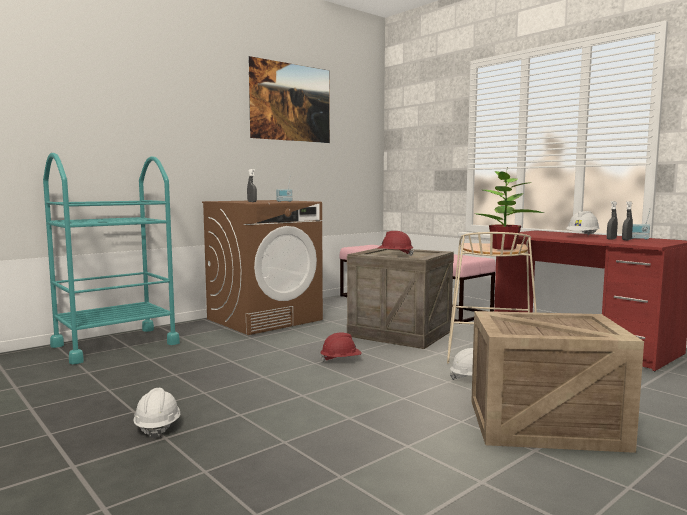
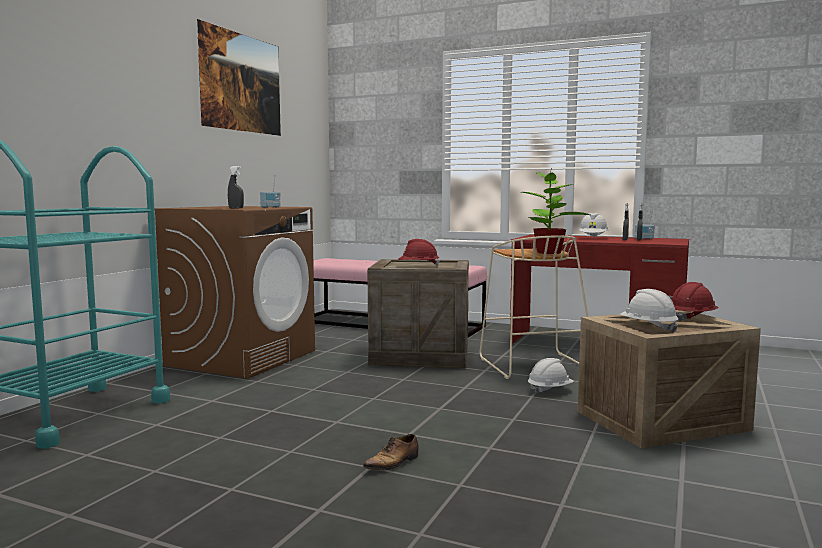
camera: 25 degrees left, 0 degrees up
(157, 427) = (292, 500): white hard hat -> white hard hat (647, 328)
(259, 415) = (393, 463): none -> shoe
(341, 360) = (398, 391): red hard hat -> red hard hat (692, 318)

